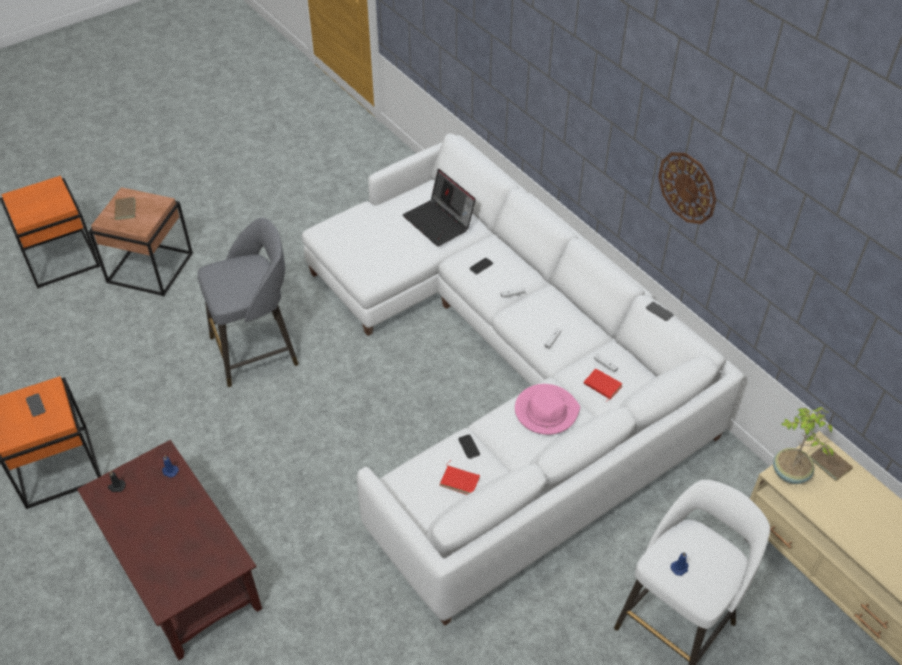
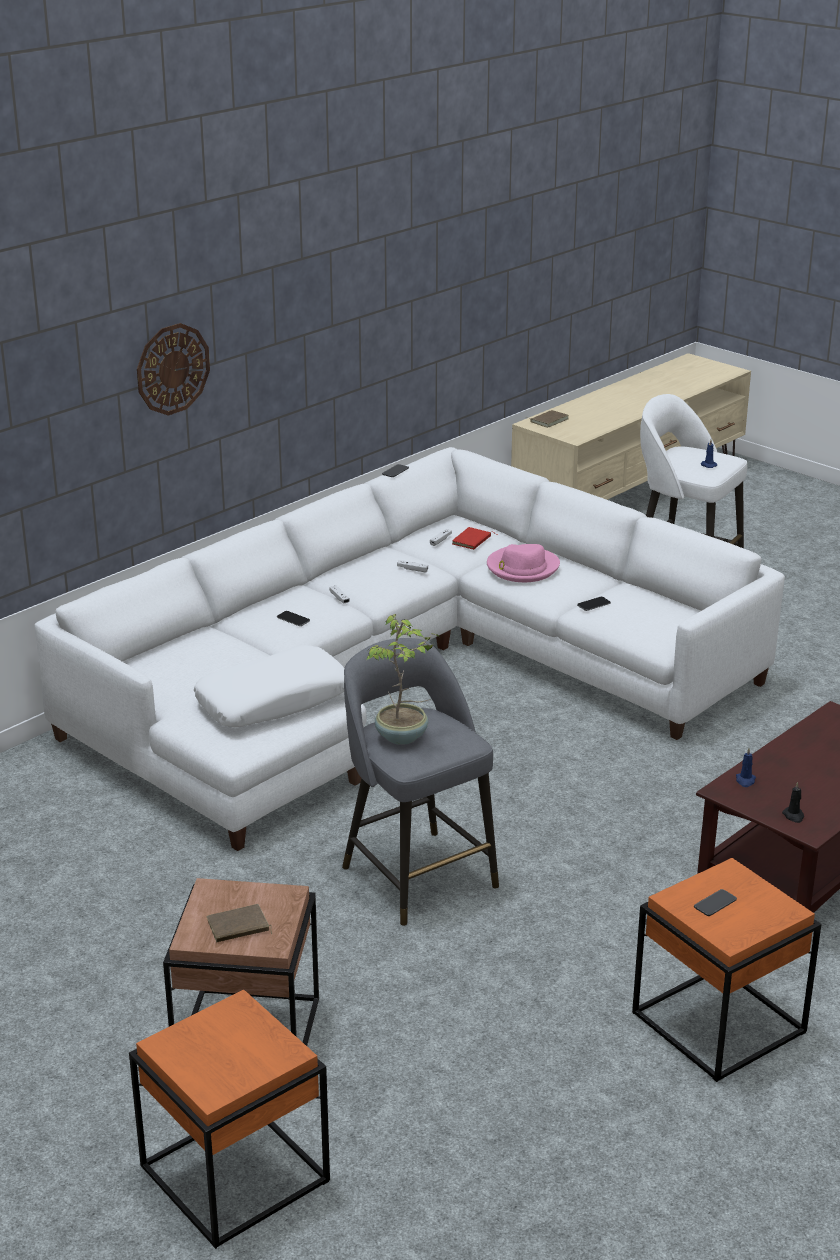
camera: 100 degrees left, 20 degrees down
(373, 250) = (273, 700): none -> white pillow
(439, 222) = (207, 653): laptop -> none
(460, 480) = (642, 605): red book -> none
(687, 187) = (346, 330): wall clock -> wall clock (172, 369)
(789, 473) = (570, 435): potted plant -> potted plant (402, 737)

